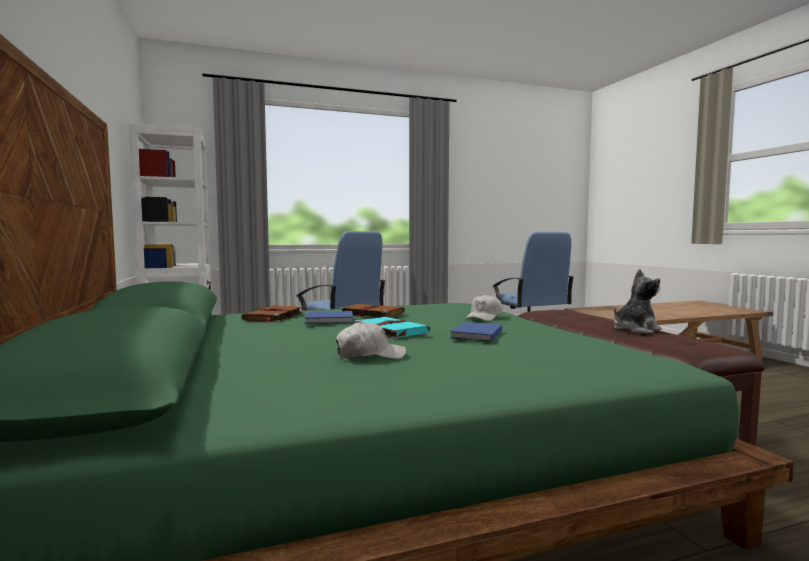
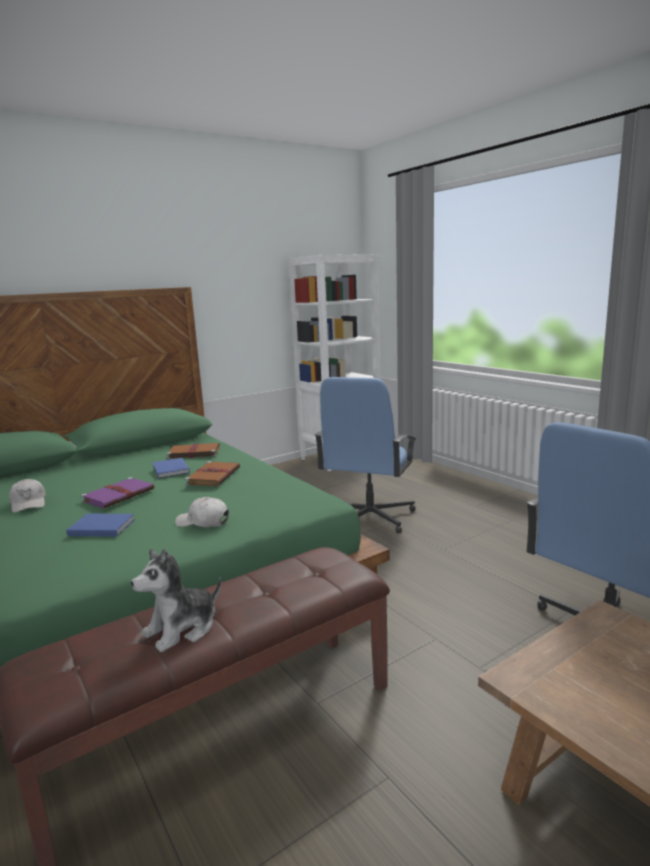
camera: 75 degrees right, 10 degrees up
(390, 330) = (119, 495): turquoise book -> purple book
(635, 329) = (182, 629): plush toy -> plush toy turned 90 degrees clockwise

